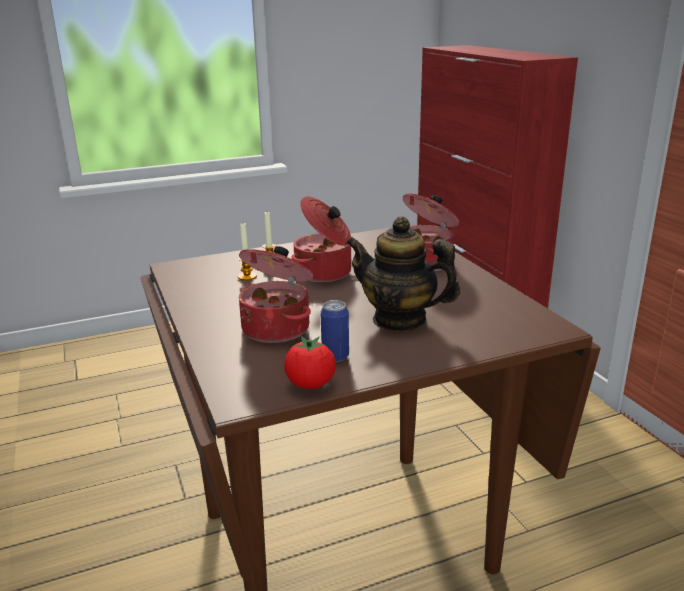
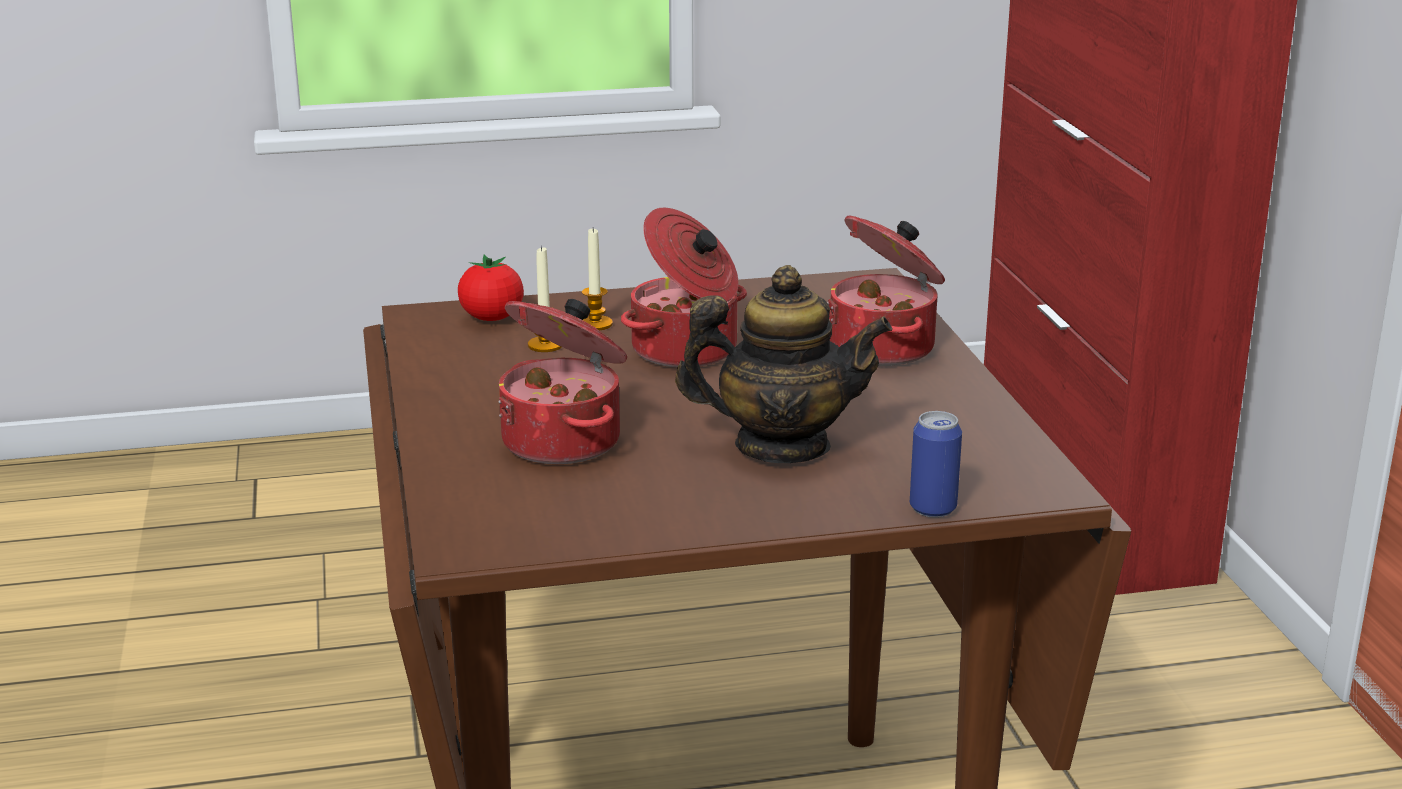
camera: 10 degrees right, 0 degrees up
(310, 384) = (584, 535): tomato -> tomato (492, 318)
(335, 356) = (643, 496): can -> can (933, 508)
(399, 319) = (781, 446): teapot -> teapot turned 150 degrees clockwise

